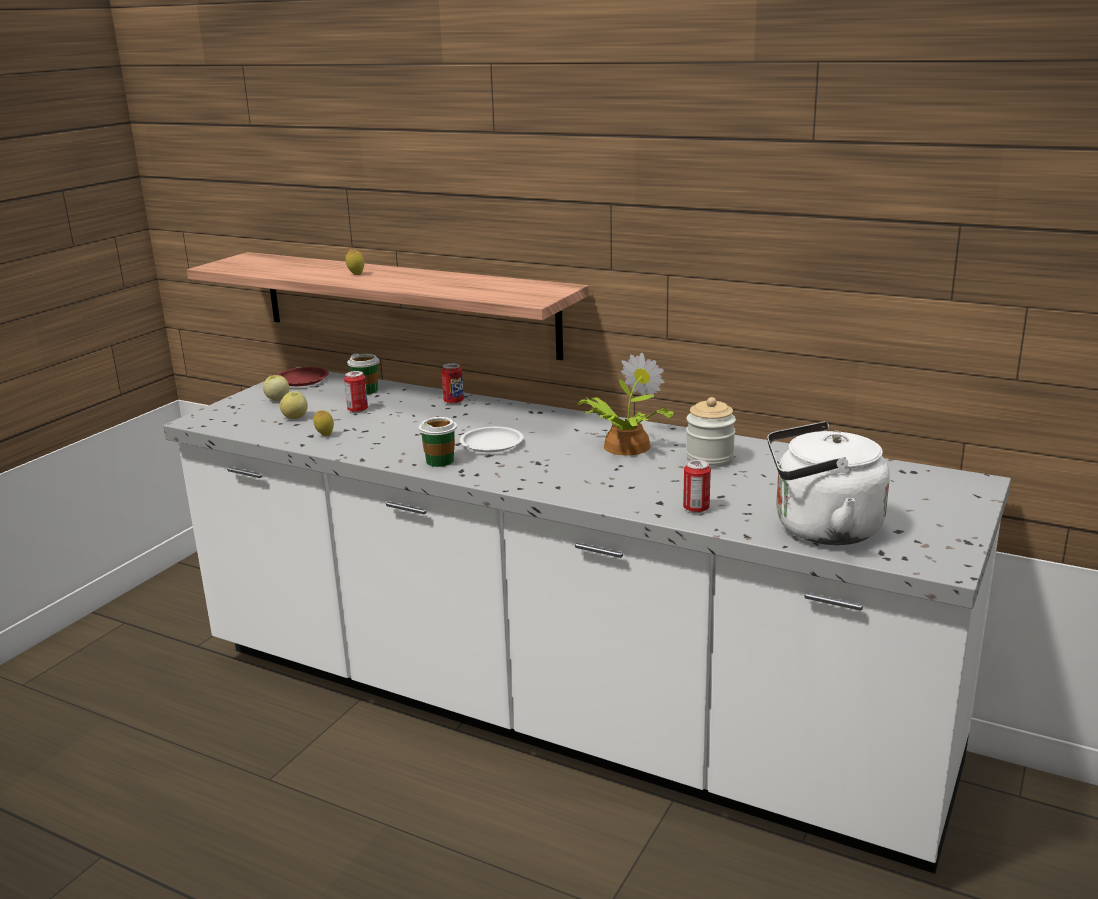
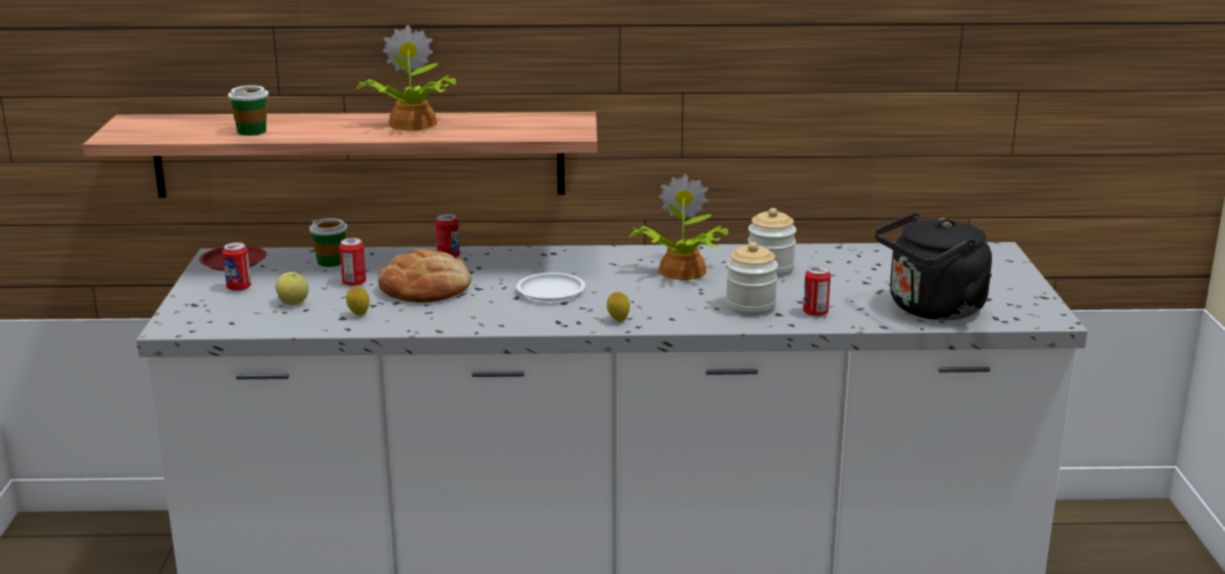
camera: 30 degrees left, 0 degrees up
(277, 400) = (239, 288): apple -> can
(356, 274) = (321, 127): lemon -> lemon (618, 320)
(402, 423) = (426, 288): none -> bread
(423, 279) = (410, 124): none -> potted plant
(440, 461) = (523, 317): cup -> cup (252, 131)
(642, 490) = (750, 307): none -> jar
(820, 529) = (931, 310): white kettle -> black kettle

